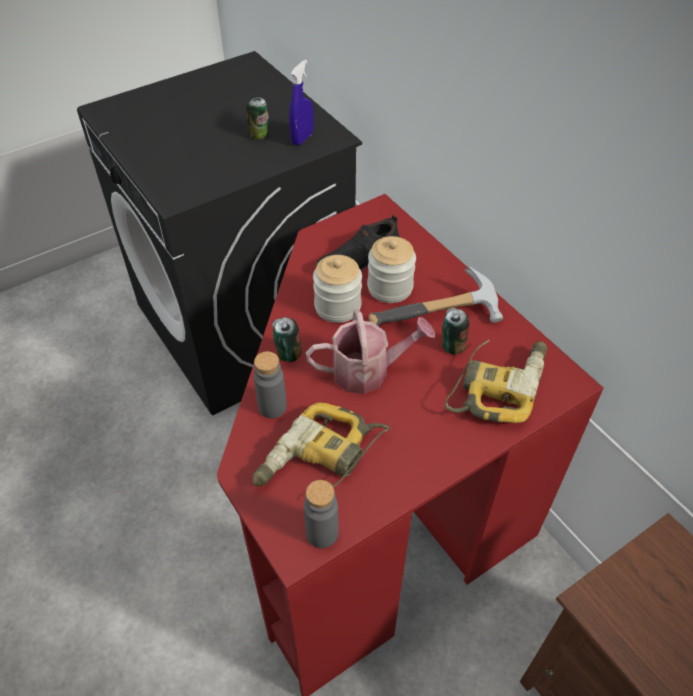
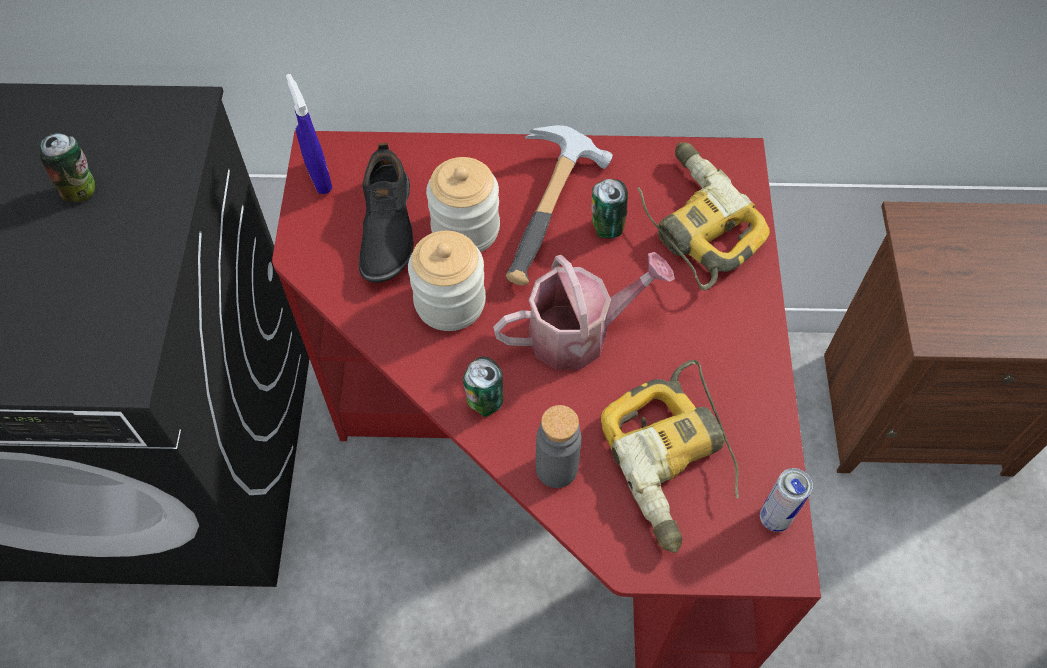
camera: 55 degrees left, 10 degrees up
(302, 138) = (145, 145): blue spray bottle -> blue spray bottle (319, 178)
(322, 533) = (774, 518): grey bottle -> can
(368, 371) = (579, 333): watering can -> watering can turned 45 degrees clockwise

